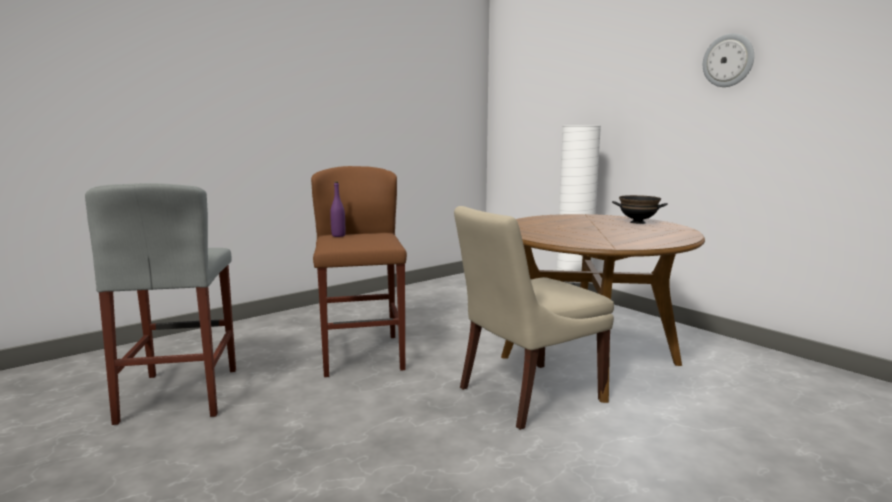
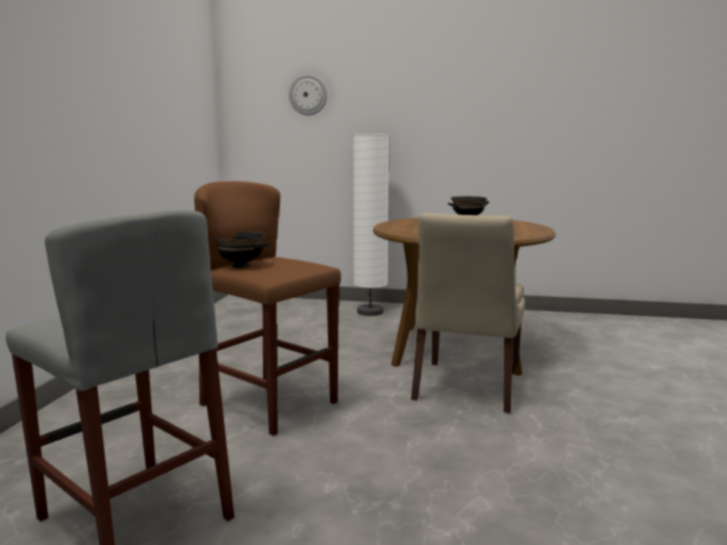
camera: 40 degrees left, 0 degrees up
(338, 235) = (240, 266): purple bottle -> black bowl
(728, 60) = (491, 80): wall clock -> wall clock (308, 94)

